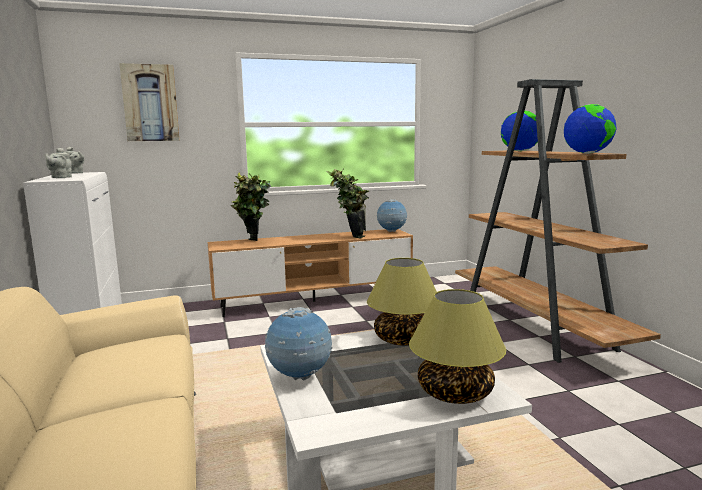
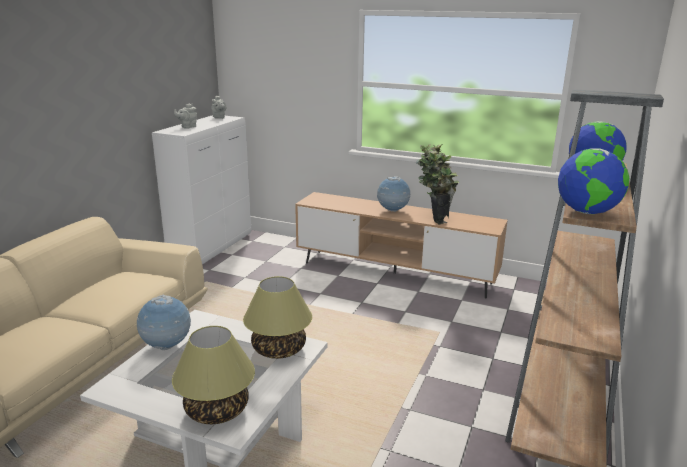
camera: 40 degrees right, 10 degrees up
(150, 103) = (284, 58): picture -> none
(252, 243) = (340, 203): potted plant -> none
(391, 232) = (489, 223): globe -> globe (392, 211)

